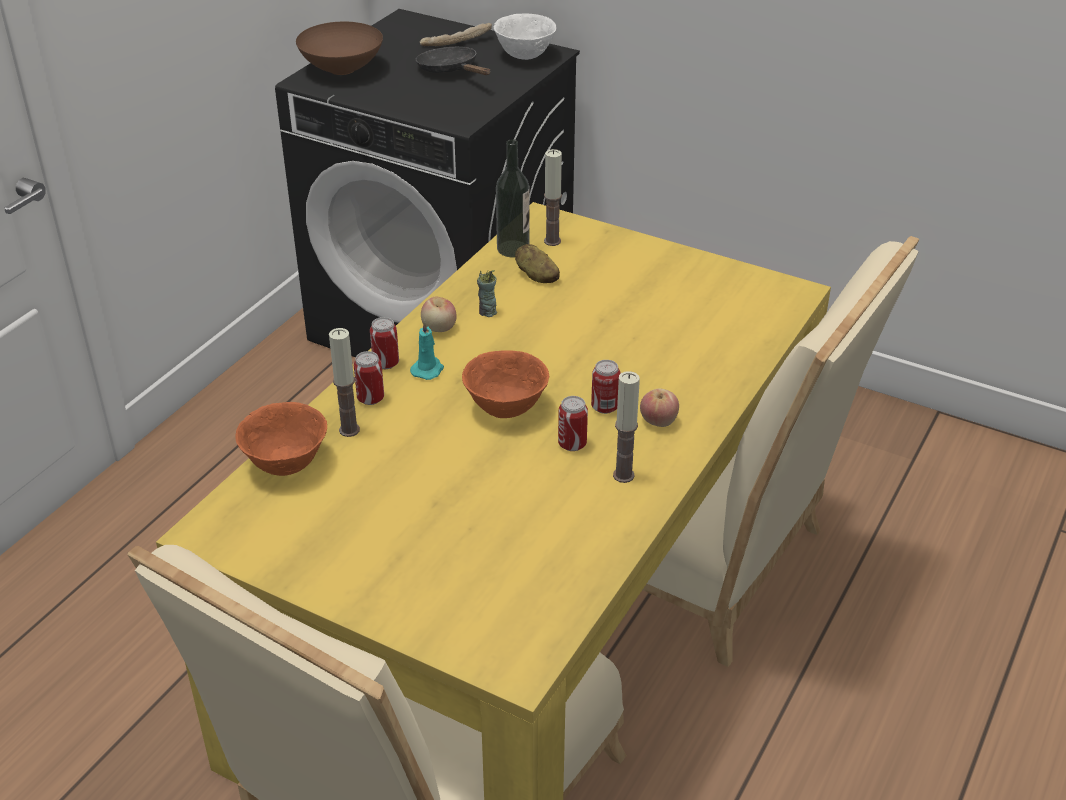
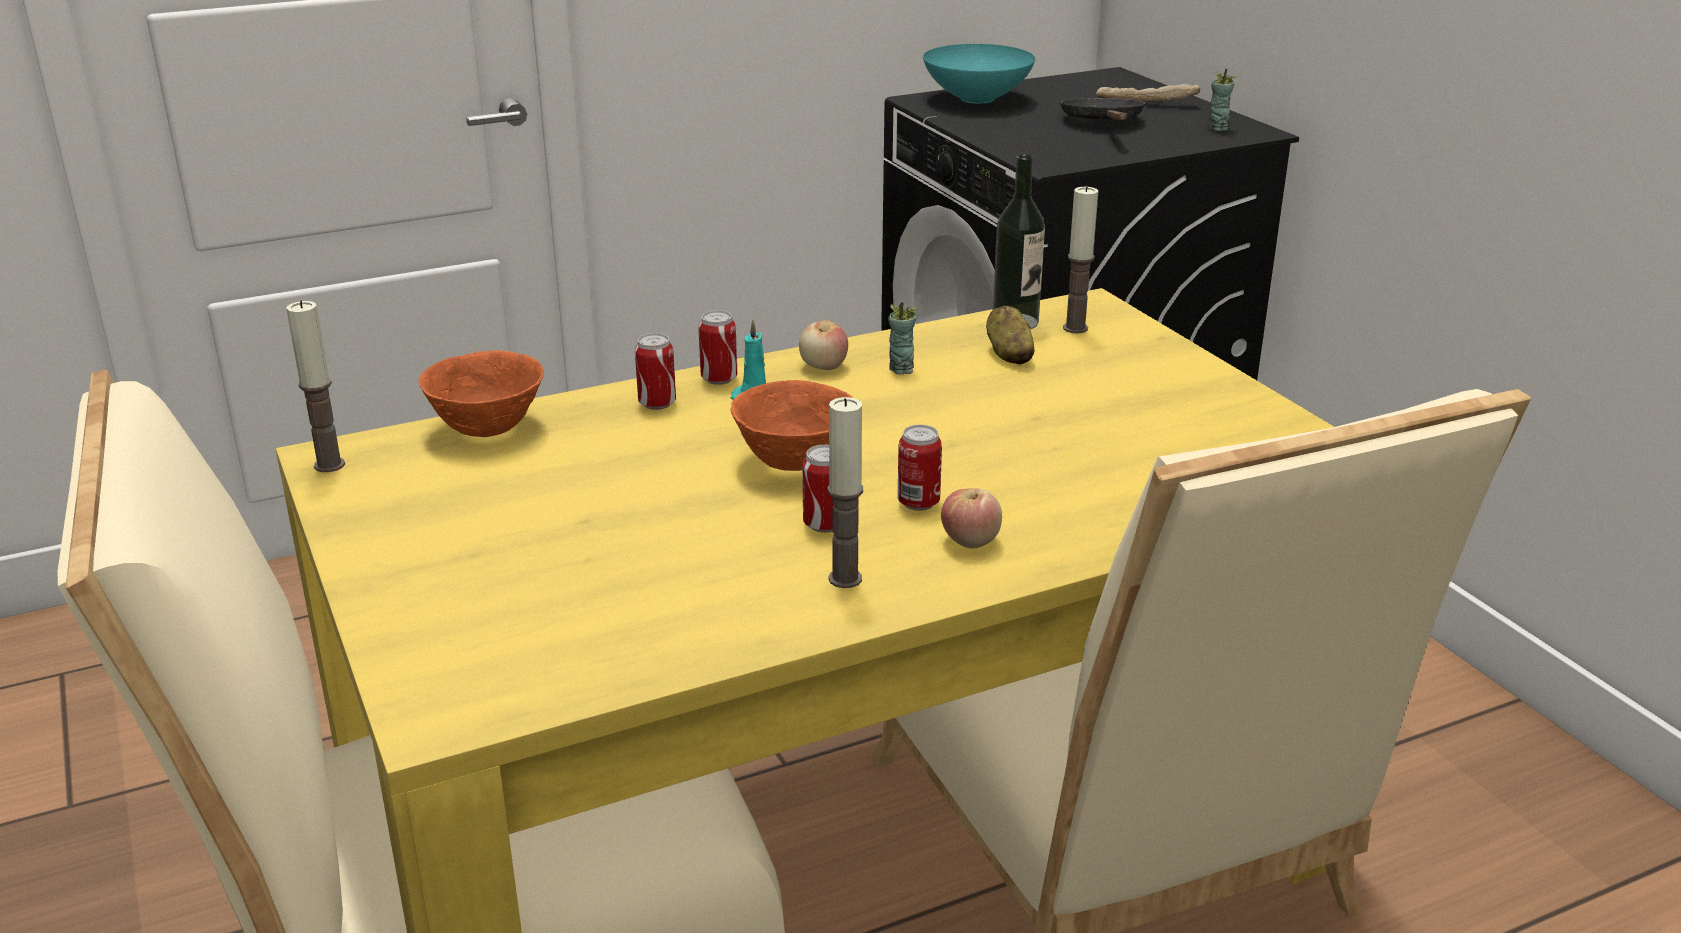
camera: 35 degrees right, 10 degrees down
(341, 69) = (976, 98): brown bowl -> turquoise bowl
(349, 430) = (594, 422): candle -> candle (329, 465)
(525, 55) = (1217, 128): white bowl -> cup

